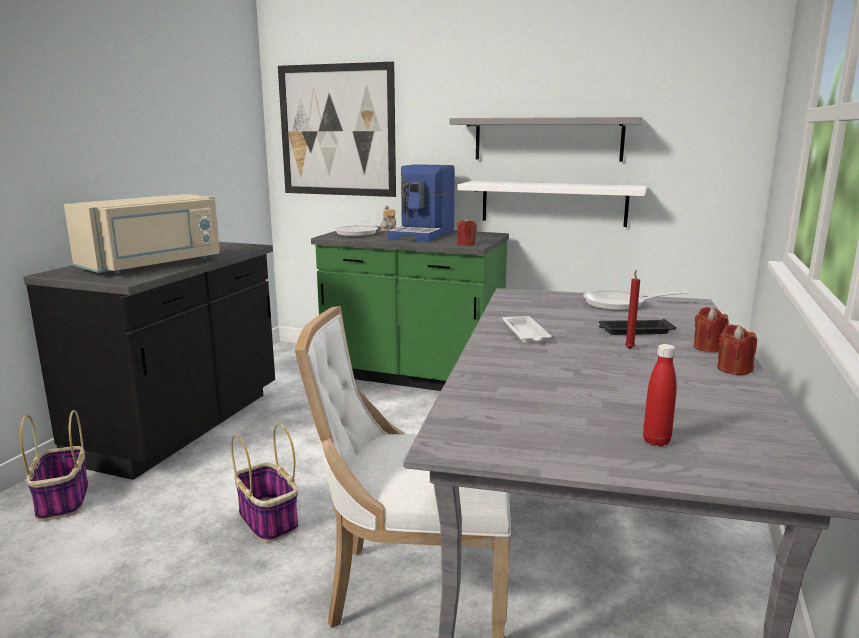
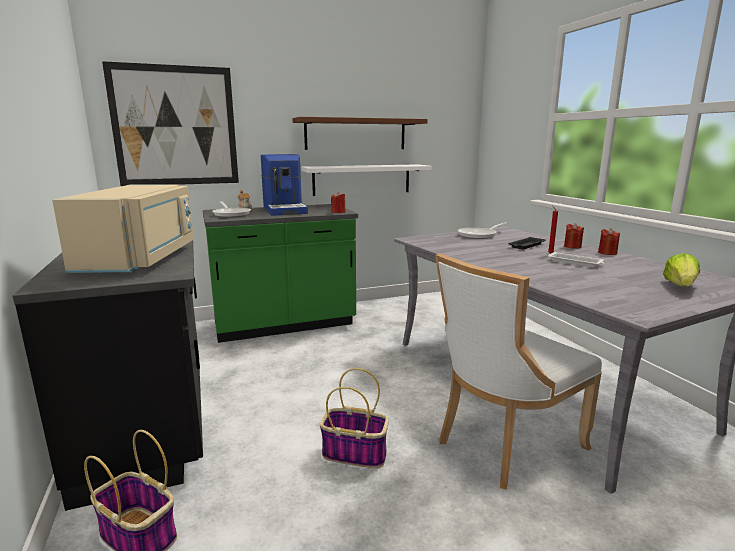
camera: 40 degrees left, 0 degrees up
(526, 334) = (490, 257): white tray -> white tray (575, 262)
(547, 139) = (356, 134): grey shelf -> brown shelf
(656, 441) = (680, 286): red bottle -> lettuce

